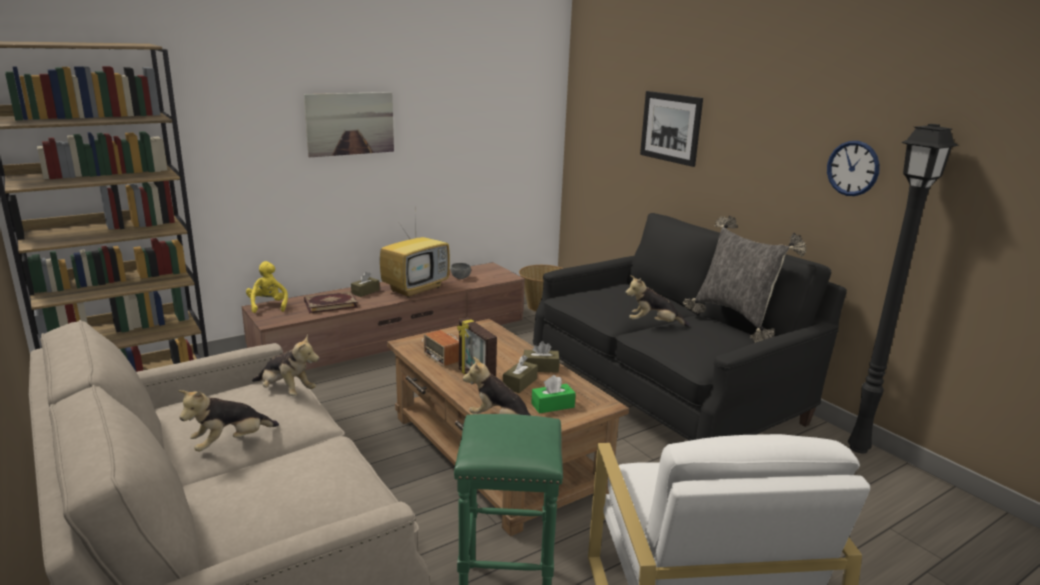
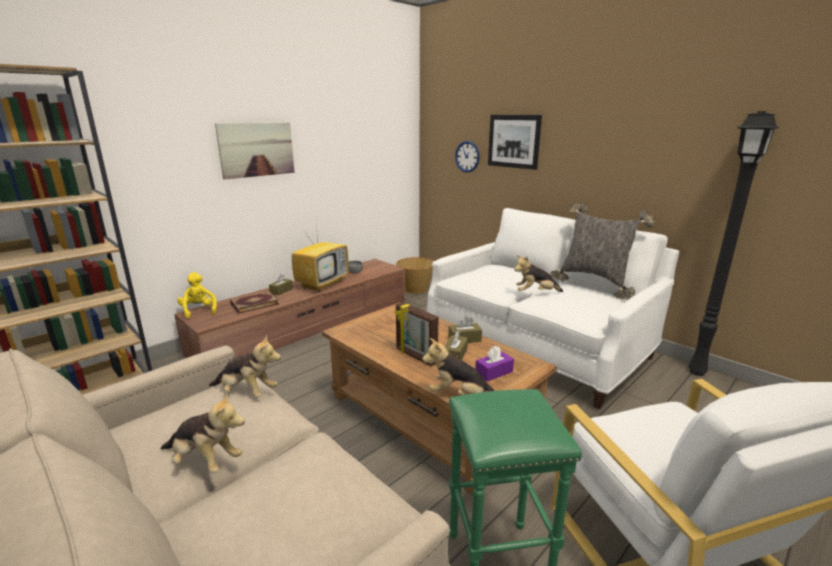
camera: 10 degrees left, 0 degrees up
(230, 443) = (205, 461): plush toy -> plush toy turned 105 degrees counterclockwise
(443, 348) = (374, 331): radio -> none
(552, 405) = (494, 372): green tissue box -> purple tissue box
(668, 391) = (539, 344): black sofa -> white sofa
(853, 168) = (680, 156): wall clock -> wall clock (467, 156)

